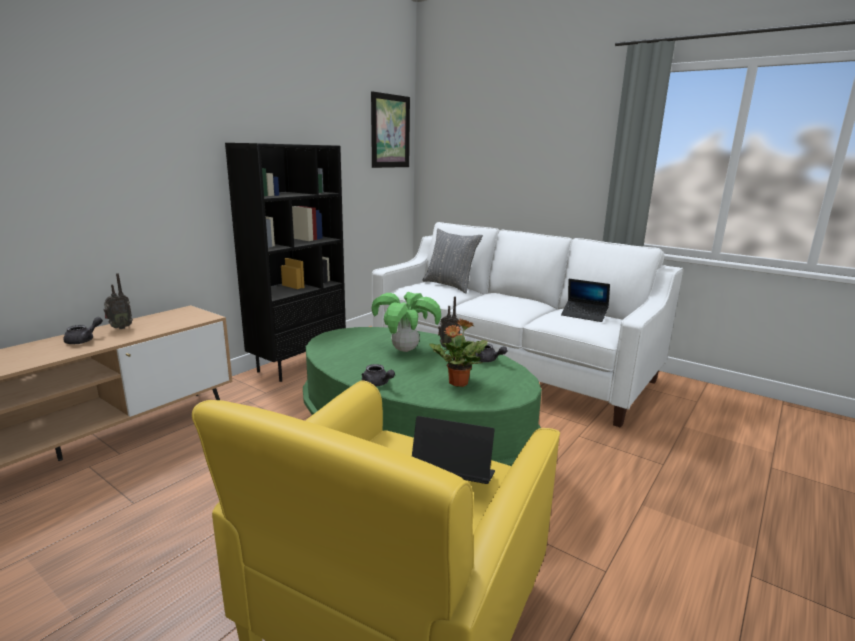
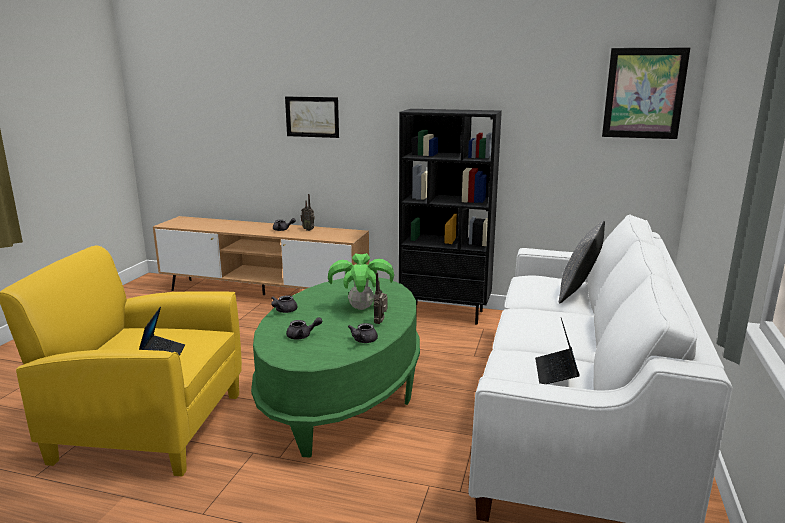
camera: 70 degrees right, 0 degrees up
(78, 156) = (312, 117): none -> picture
(457, 383) = (302, 336): potted plant -> grey teapot

